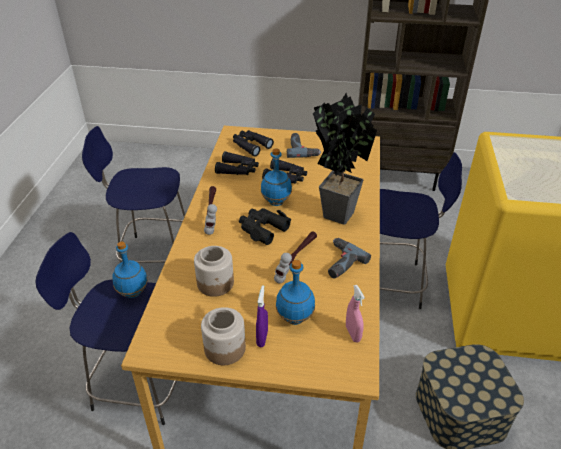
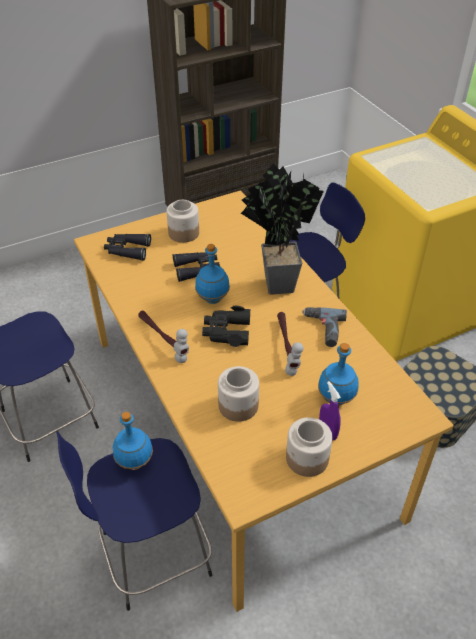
camera: 35 degrees left, 5 degrees up
(238, 170) = (141, 282): black binoculars -> none
(302, 149) = (183, 233): power drill -> jar
(353, 334) = (391, 386): pink spray bottle -> none

